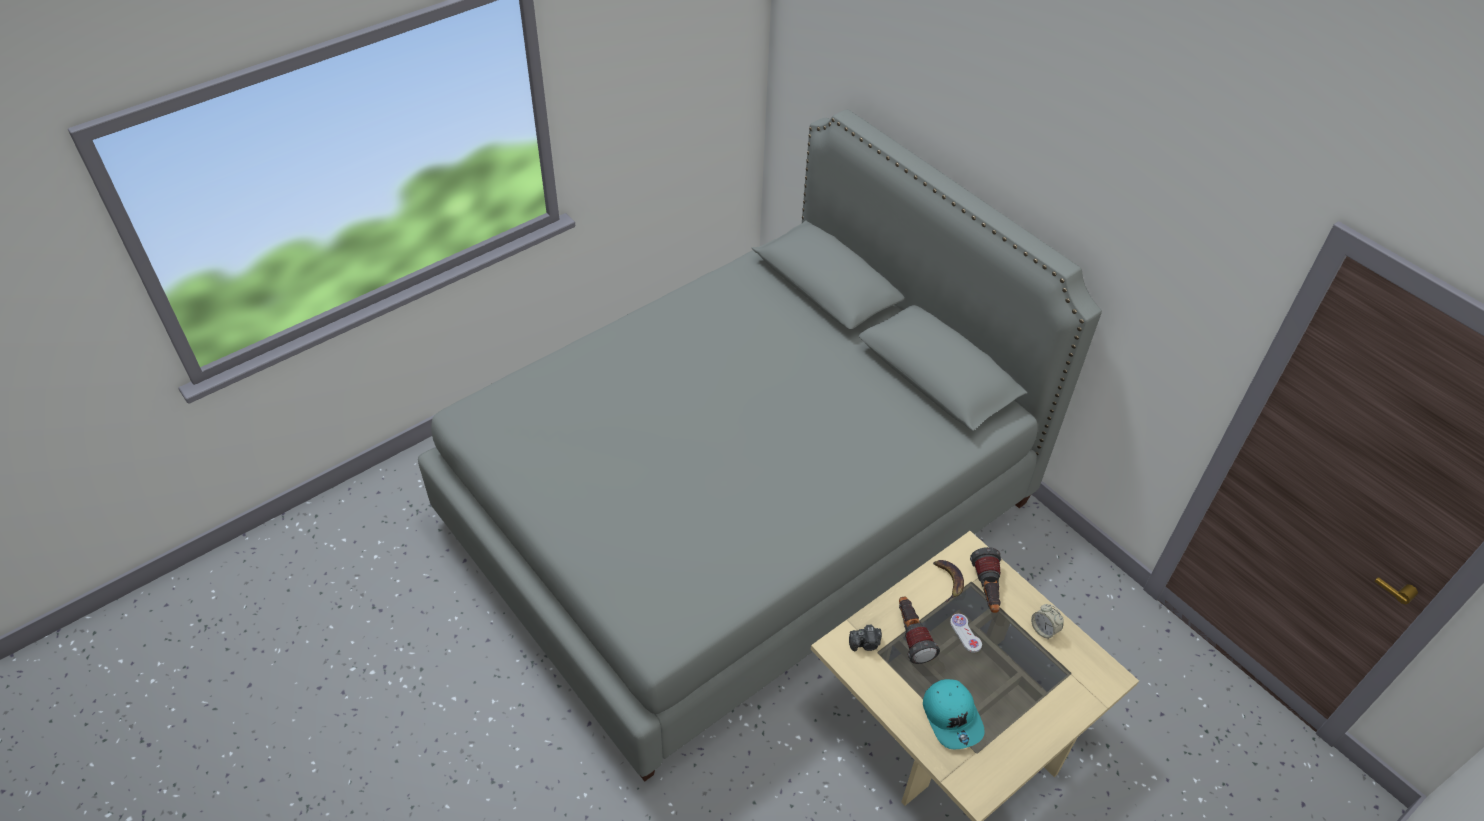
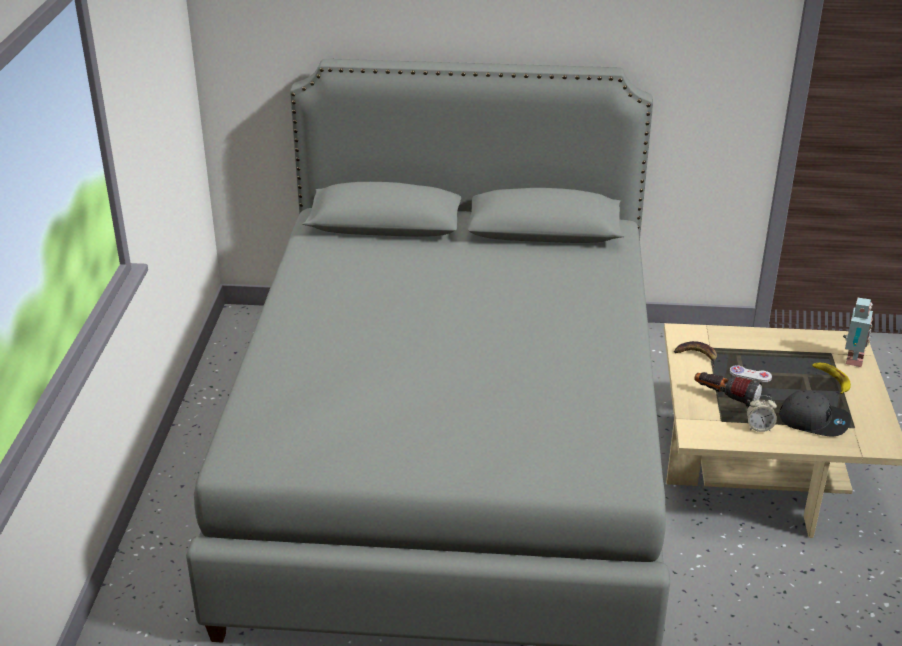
camera: 45 degrees left, 15 degrees down
(865, 644) = (708, 422): camera -> none
(952, 717) = (814, 420): turquoise cap -> grey cap
(987, 590) = (724, 345): flashlight -> none
(1029, 696) = (831, 380): none -> banana
(1044, 630) = (784, 343): alarm clock -> alarm clock (759, 427)
(1078, 695) = (851, 360): none -> toy robot

